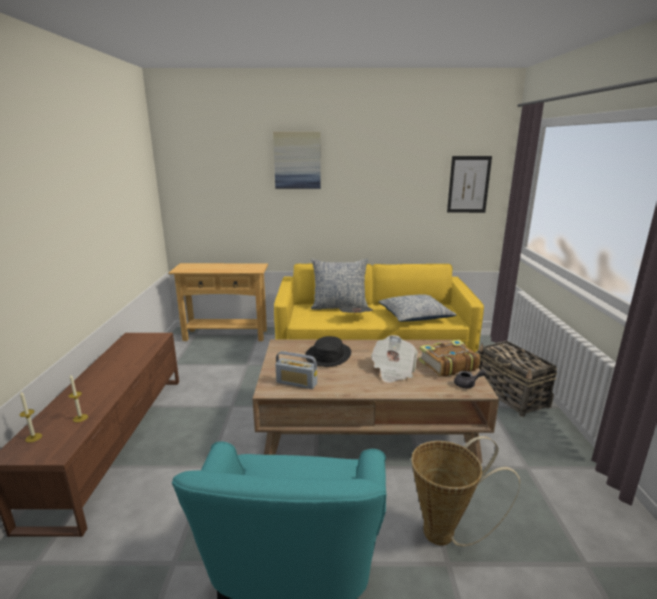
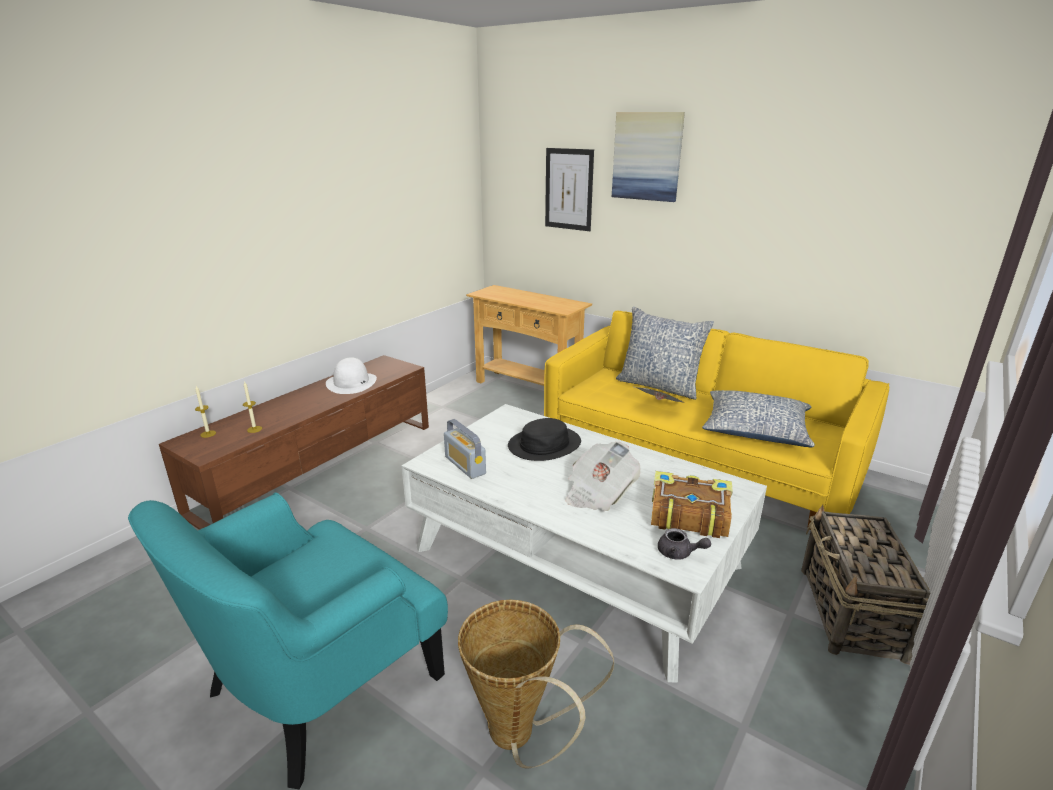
camera: 35 degrees right, 5 degrees up
(125, 358) = (351, 383): none -> white hat
(368, 424) = (576, 558): brown coffee table -> white coffee table
(468, 184) = (945, 216): picture -> picture (568, 189)

